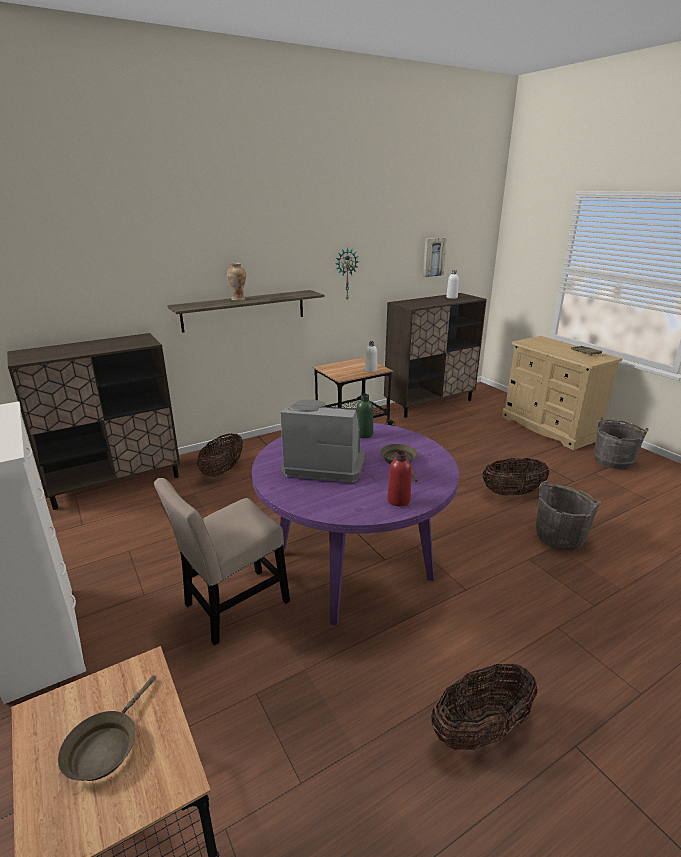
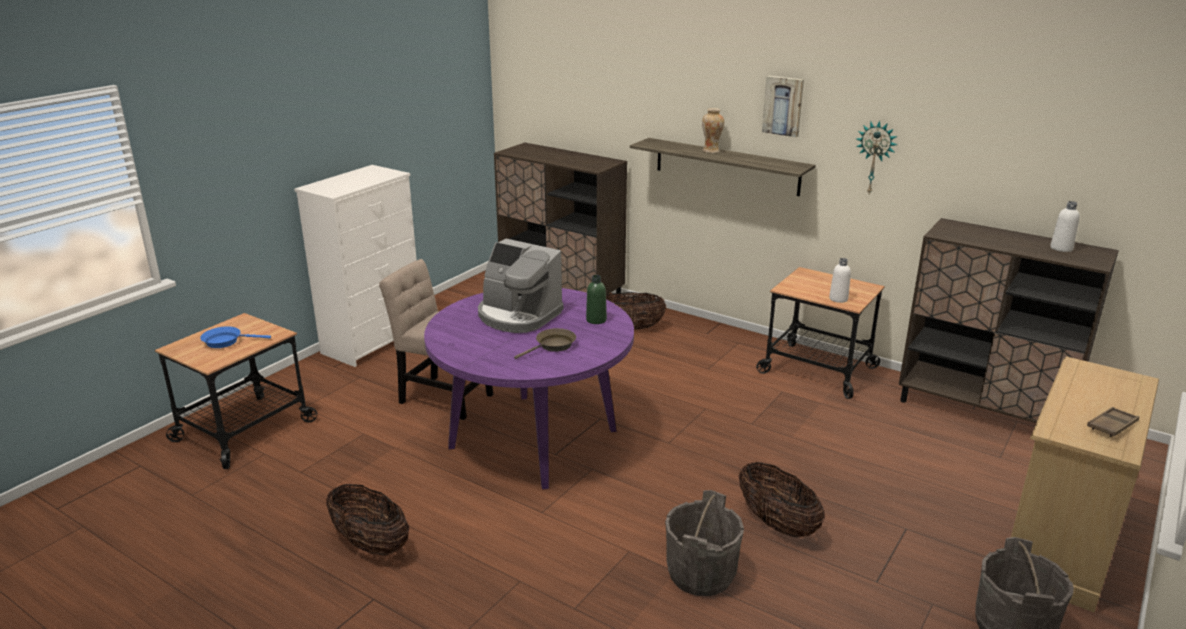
camera: 65 degrees right, 0 degrees up
(105, 746) = (226, 341): brown frying pan -> blue frying pan
(324, 464) = (518, 315): coffee machine -> coffee machine turned 135 degrees clockwise
(398, 500) = (477, 357): red bottle -> none
(433, 257) = (1058, 170): picture -> picture (783, 105)

